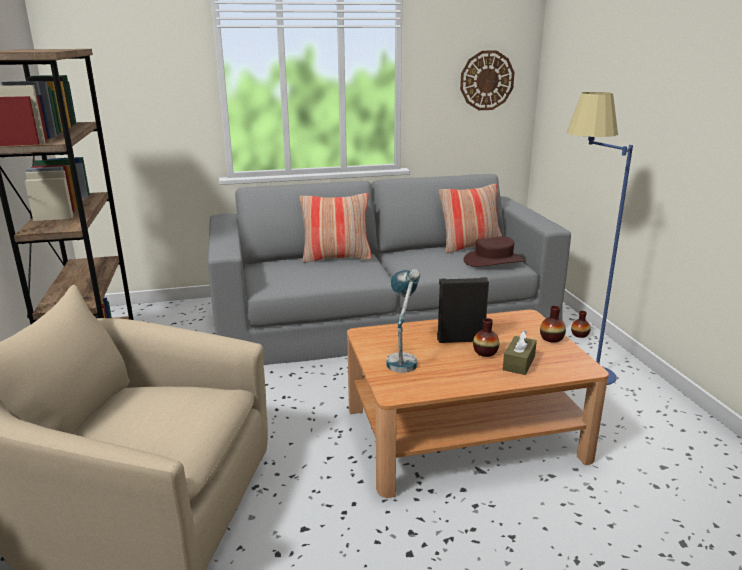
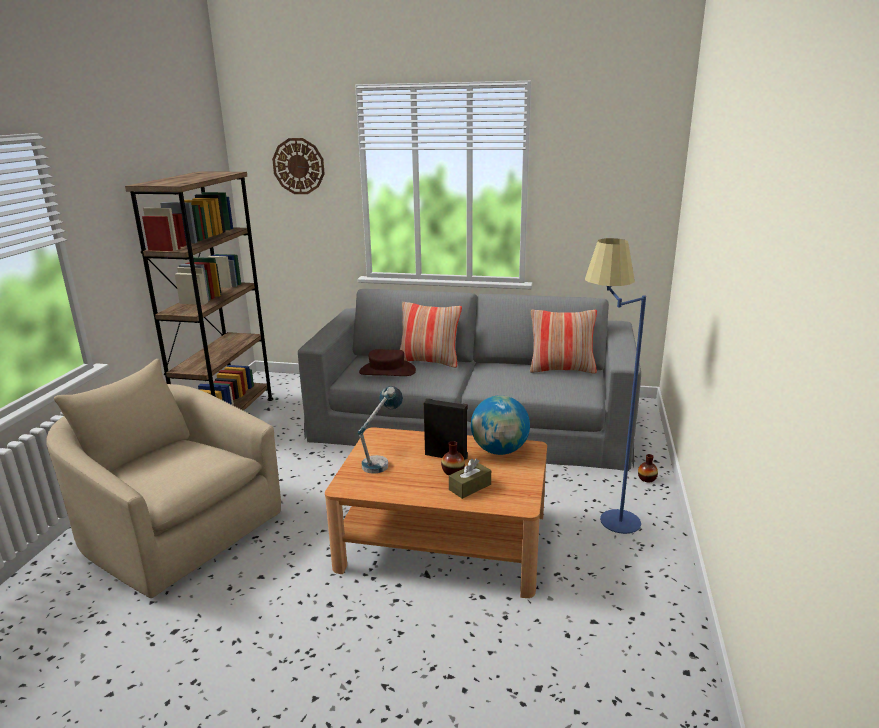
camera: 25 degrees right, 0 degrees up
(486, 80) = (619, 202): wall clock -> wall clock (298, 166)
(493, 260) = (566, 387): brown hat -> brown hat (387, 371)
(504, 324) = (500, 450): none -> globe
(551, 338) = (526, 472): vase -> none

